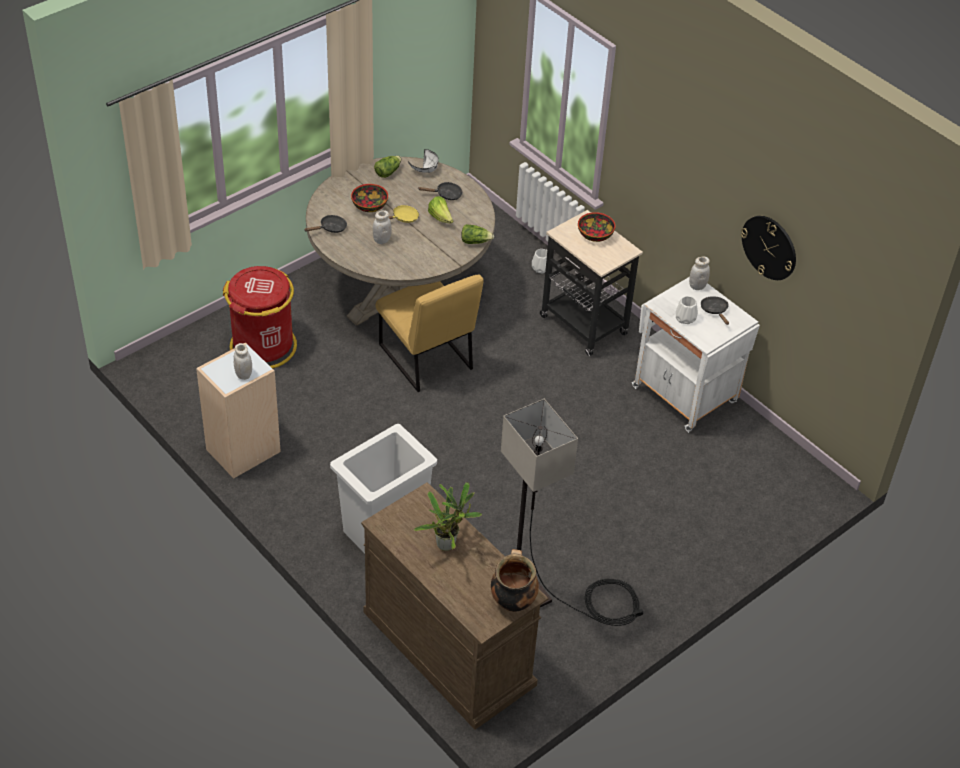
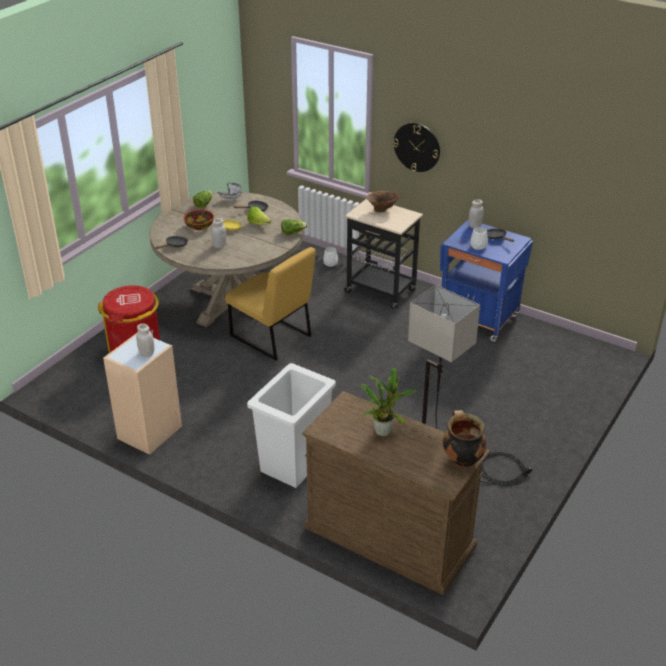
camera: 15 degrees left, 10 degrees down
(595, 235) = (382, 210): bowl -> brown vase
(685, 396) = (479, 320): white cart -> blue cart
(769, 247) = (533, 172): wall clock -> wall clock (417, 147)

